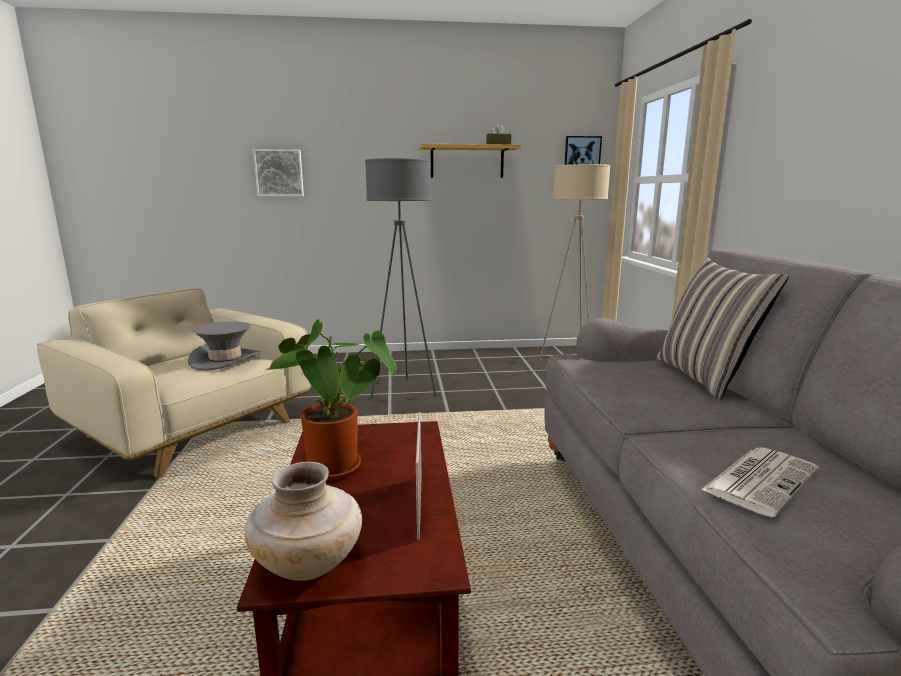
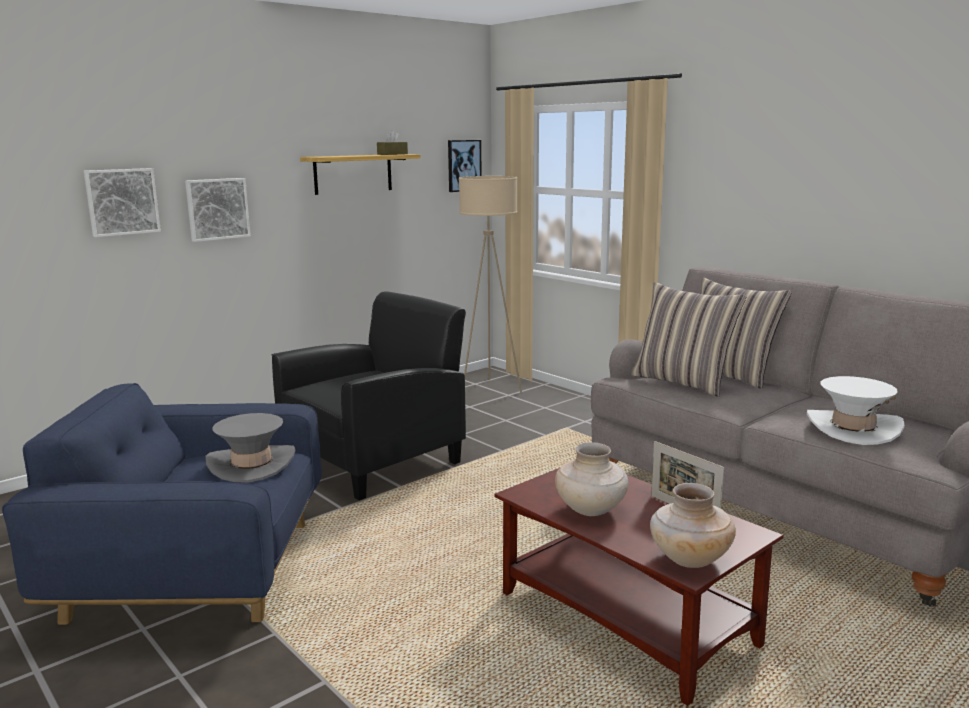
camera: 35 degrees left, 0 degrees up
(192, 429) = (196, 569): beige armchair -> blue armchair
(338, 469) = (591, 510): potted plant -> beige vase
(348, 183) = (217, 209): none -> picture
(403, 391) = (375, 460): grey floor lamp -> black armchair
(630, 372) = (683, 382): none -> pillow
(760, 480) = (853, 428): newspaper -> white hat

